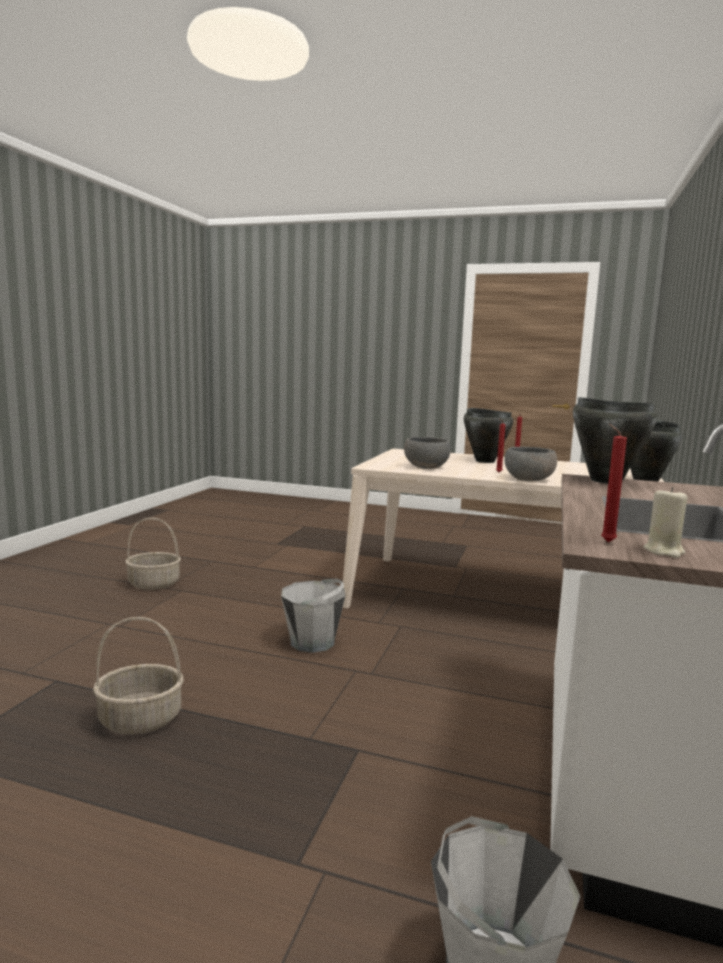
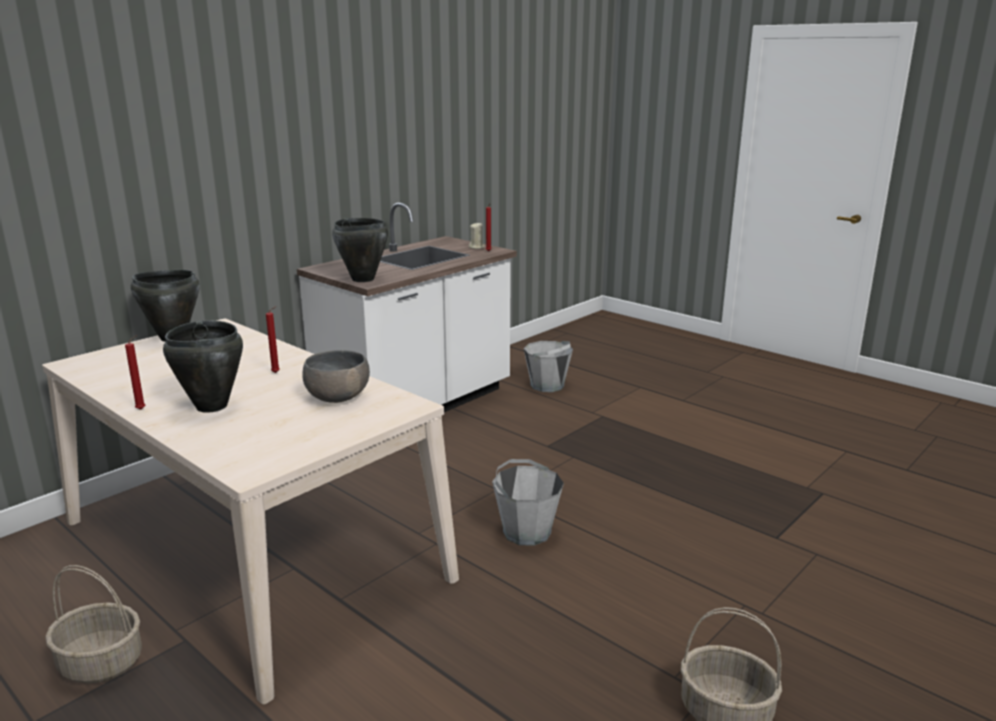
camera: 155 degrees left, 10 degrees up
(139, 720) = (690, 489): basket -> basket (102, 663)
(529, 479) = (282, 355): grey bowl -> none

